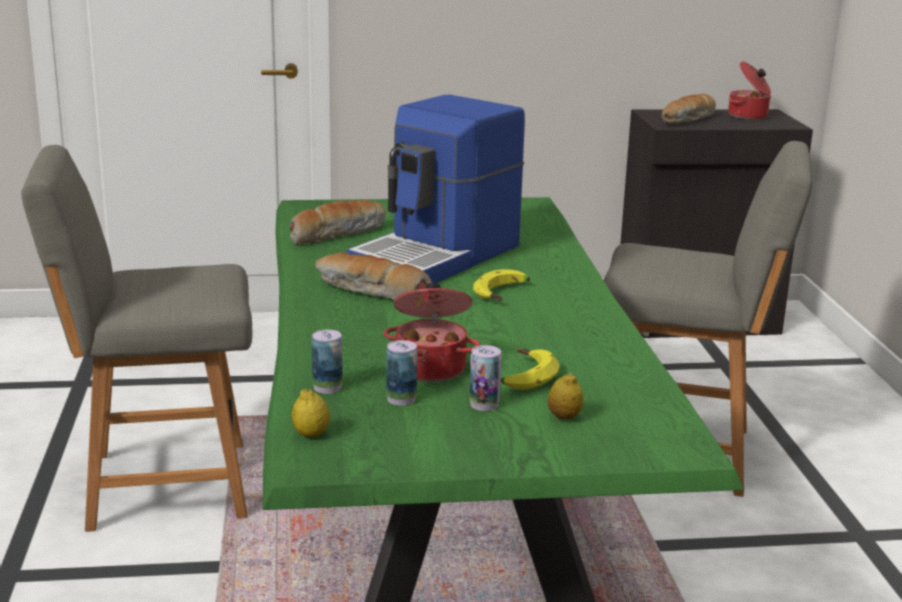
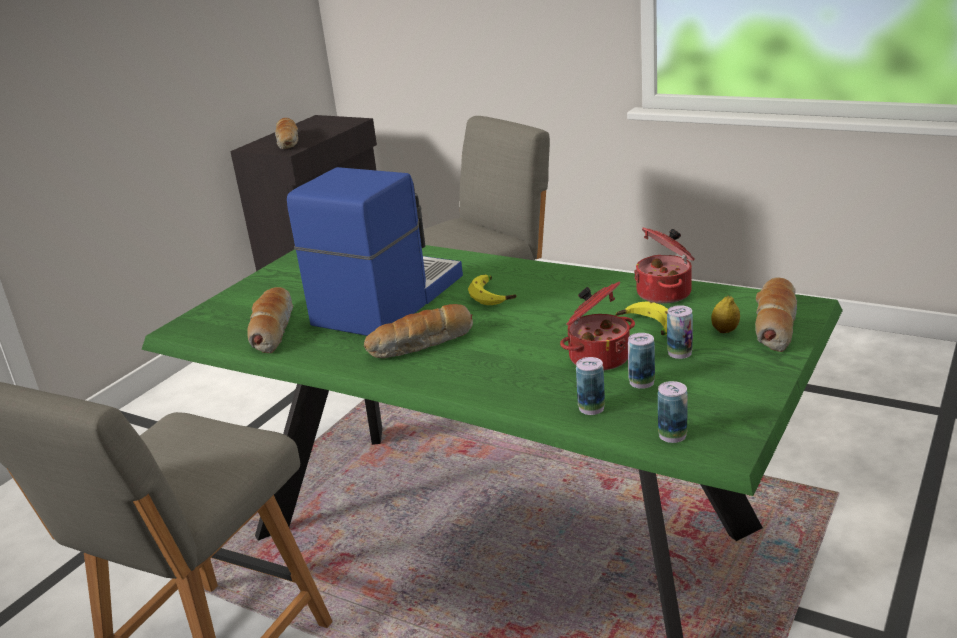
camera: 50 degrees left, 5 degrees up
(311, 434) = (672, 435): lemon -> can
(439, 256) = (386, 300): coffee machine -> coffee machine turned 135 degrees counterclockwise
(615, 441) = (774, 324): none -> bread
(748, 116) = (314, 125): cooking pot -> cooking pot (665, 293)

